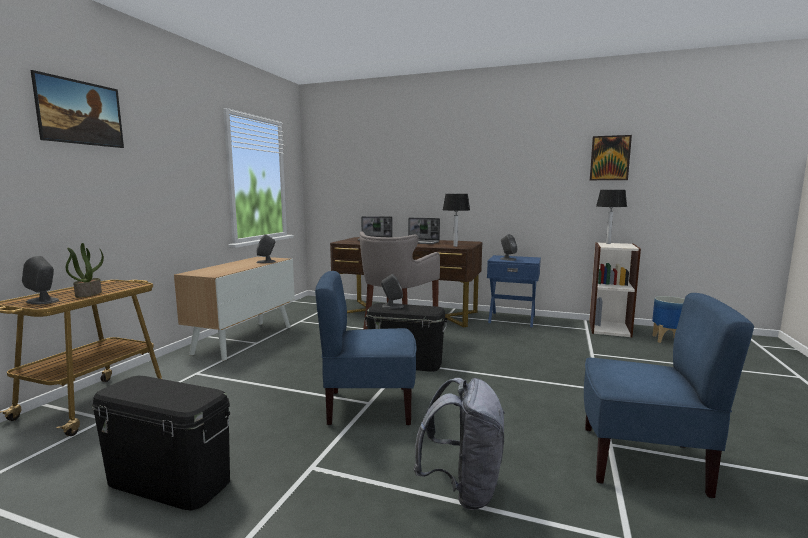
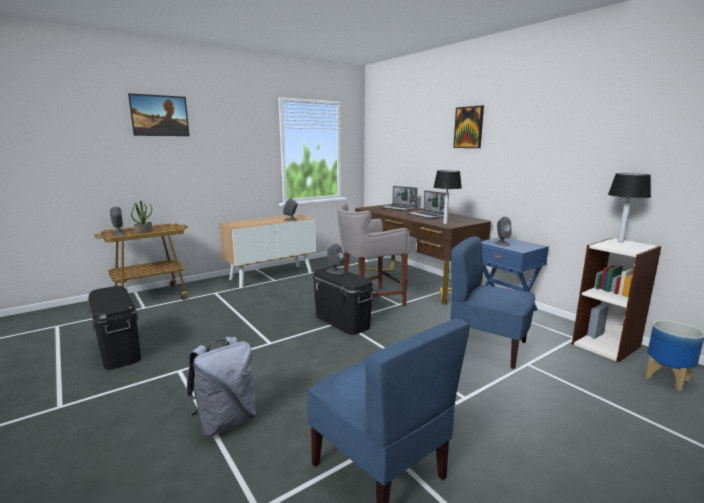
camera: 35 degrees right, 5 degrees up
(369, 407) = (265, 345): blue chair -> blue chair (487, 347)
(610, 158) = (643, 132): picture -> picture (468, 127)

